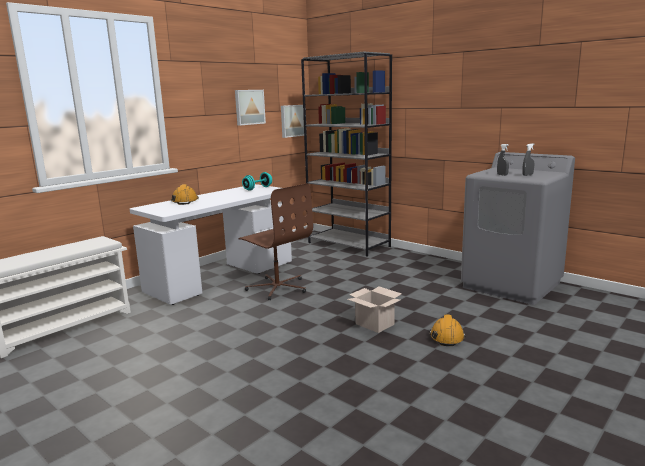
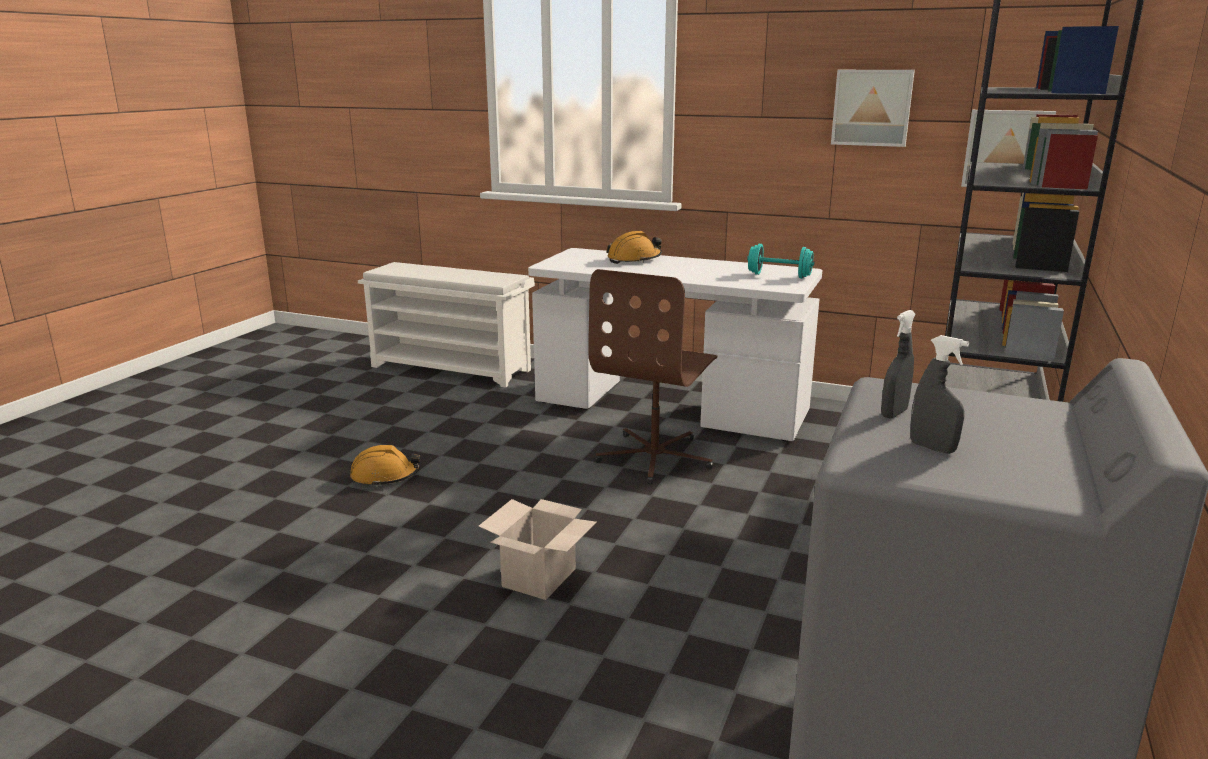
camera: 70 degrees right, 5 degrees up
(447, 336) = (509, 675): orange hard hat -> orange hard hat (385, 476)

